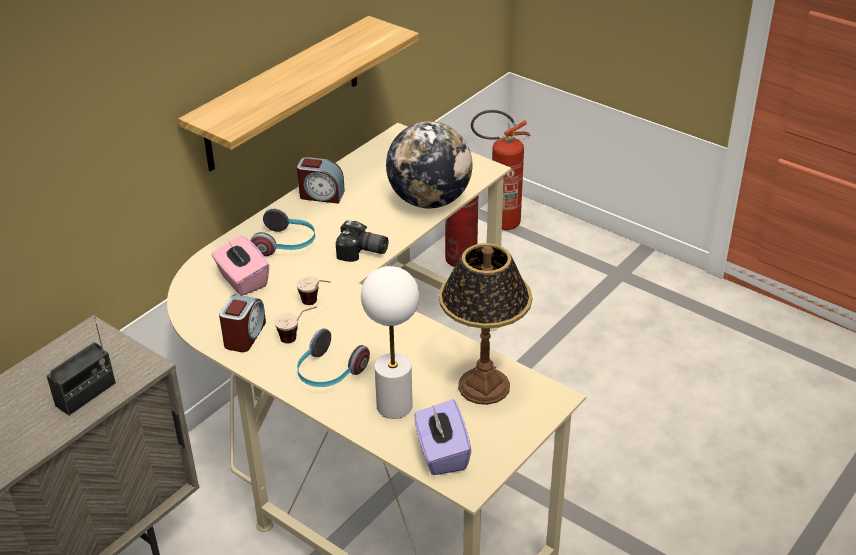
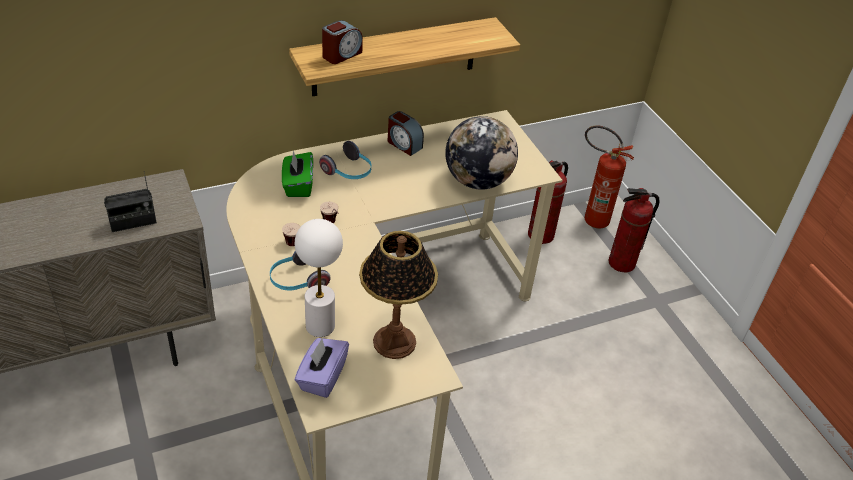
camera: 25 degrees right, 5 degrees up
(242, 280) = (298, 185): pink tissue box -> green tissue box
(244, 335) = (266, 226): alarm clock -> alarm clock (341, 54)
(362, 252) = (395, 200): camera -> none
(560, 253) = (621, 263): none -> fire extinguisher

